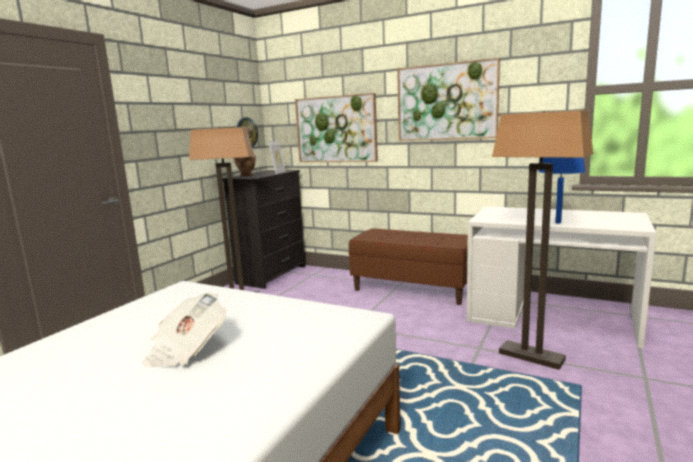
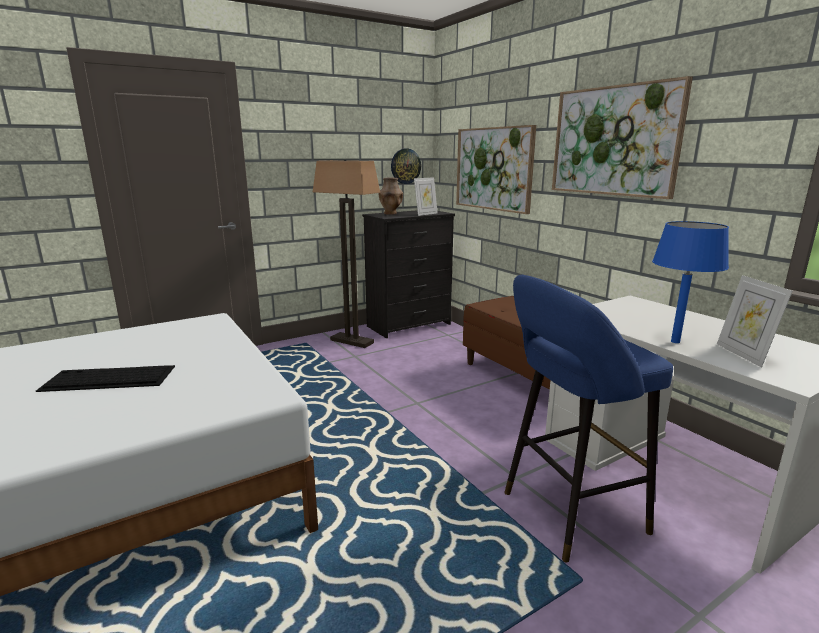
camera: 30 degrees right, 5 degrees up
(186, 350) = (107, 378): newspaper -> keyboard
(530, 356) = (566, 514): floor lamp -> blue stool
(597, 221) = (743, 354): none -> picture frame

